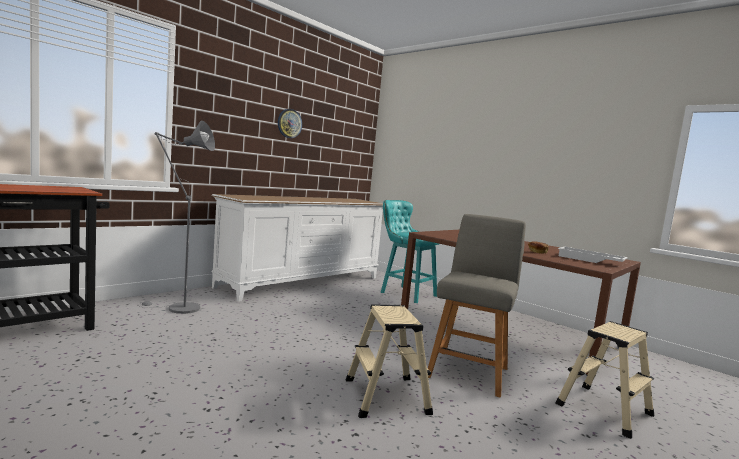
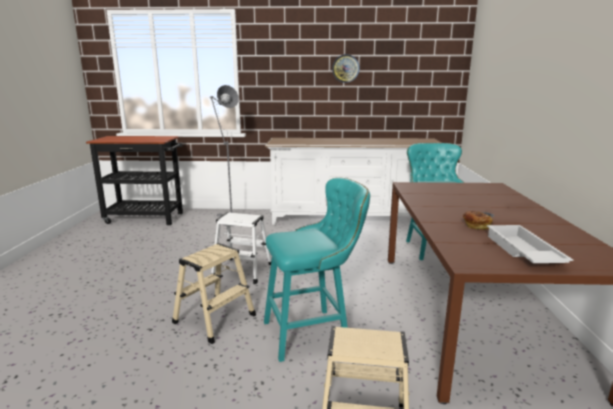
camera: 50 degrees right, 10 degrees up
(311, 349) = (243, 270): none -> white step ladder
(468, 371) = (315, 331): grey chair -> turquoise stool

